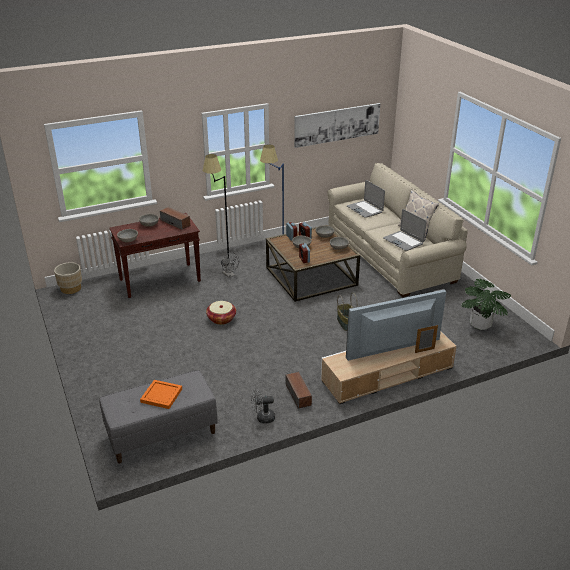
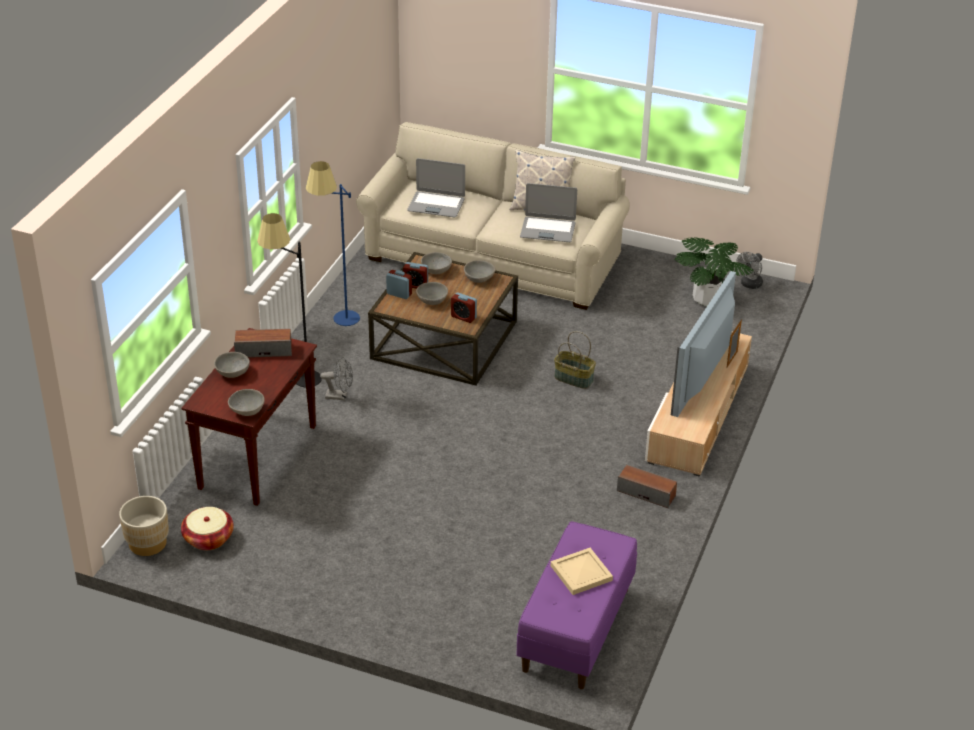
camera: 45 degrees left, 5 degrees up
(161, 395) = (580, 573): orange tray -> beige tray
(161, 434) = (576, 630): grey bench -> purple bench
(221, 319) = (425, 460): basket -> basket (208, 538)
(262, 418) = (649, 541): grey fan -> grey fan (749, 285)
(337, 124) = (353, 88): picture -> none

